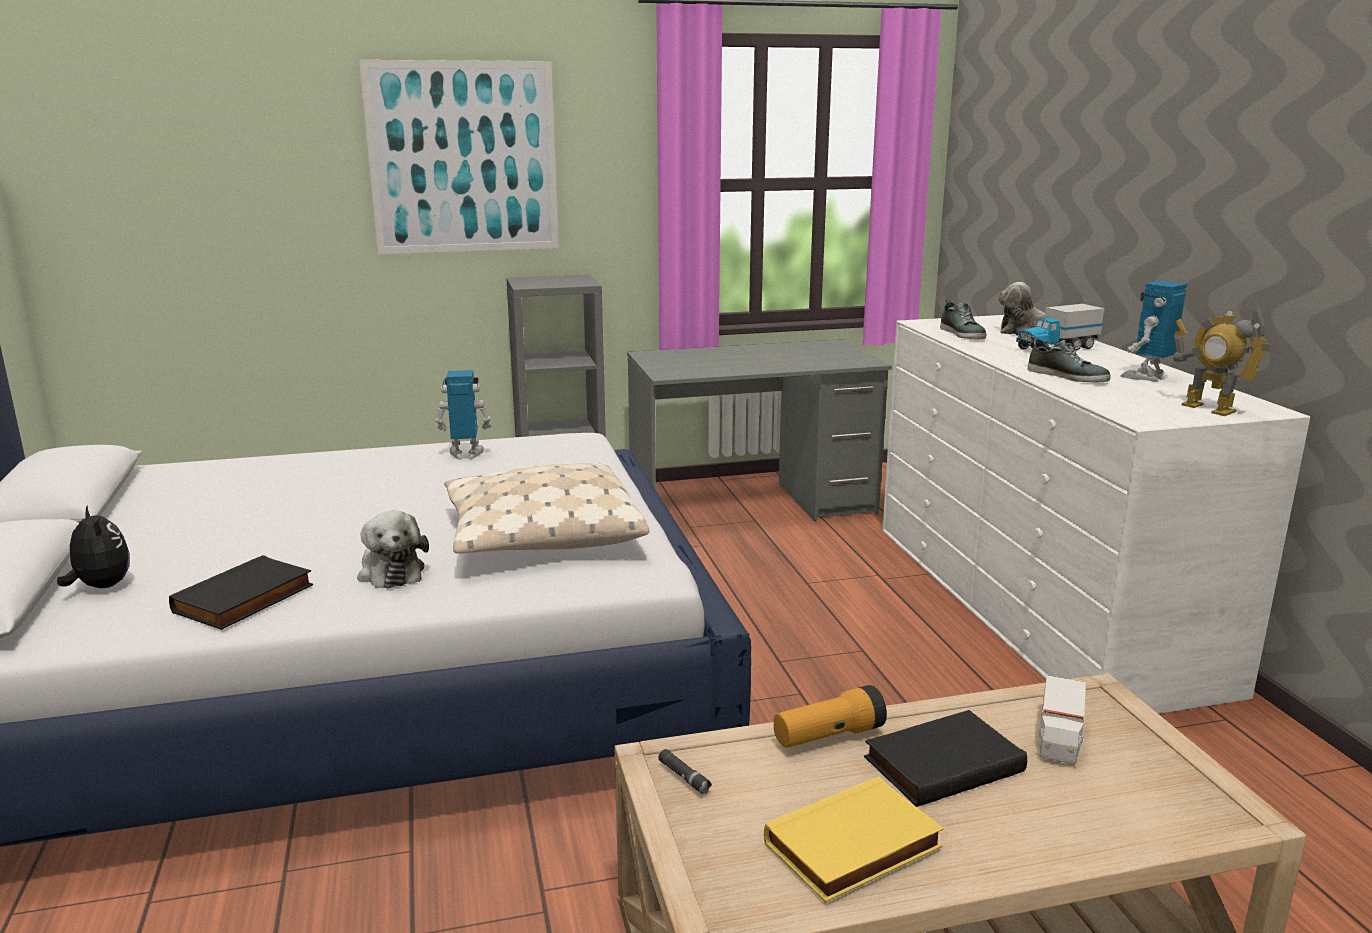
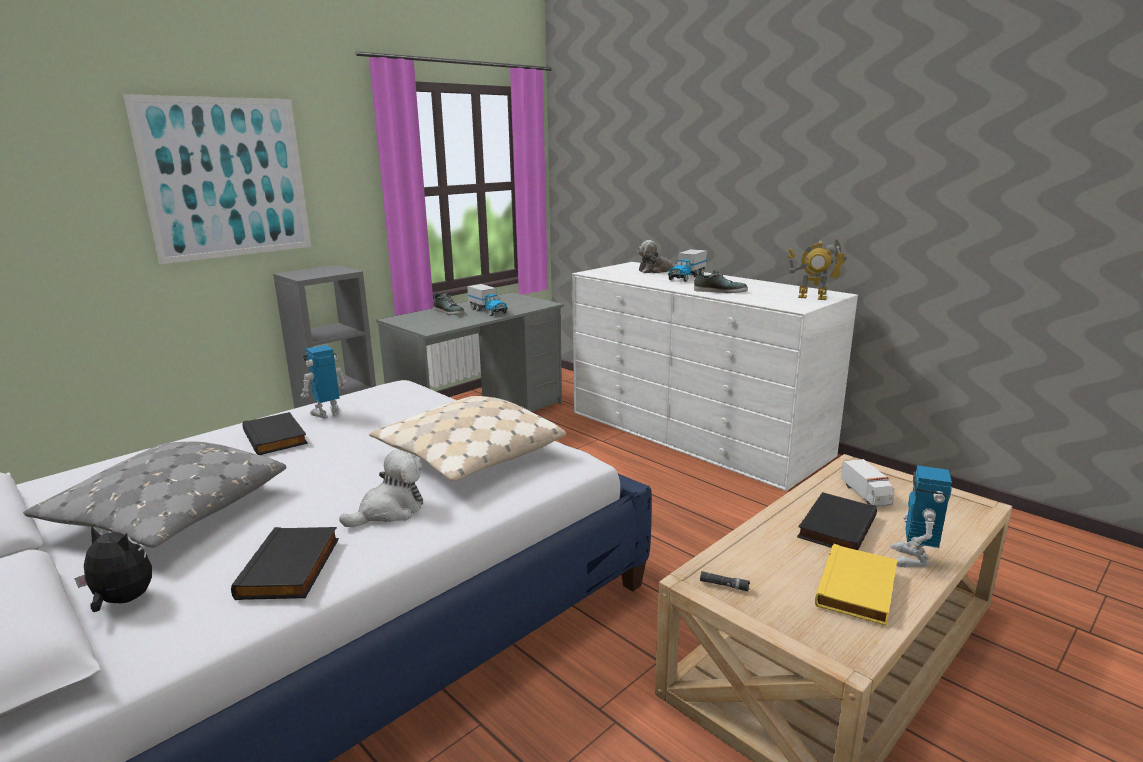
camera: 30 degrees left, 0 degrees up
(217, 521) = (167, 514): none -> grey pillow
(390, 469) = (277, 437): none -> black book
(391, 571) = (389, 511): plush toy -> plush toy turned 75 degrees counterclockwise
(773, 361) = (488, 311): none -> toy truck
(828, 736) = (766, 532): flashlight -> none
(963, 334) = (624, 276): shoe -> shoe (449, 312)
(1147, 377) = (757, 286): toy robot -> toy robot (912, 559)

